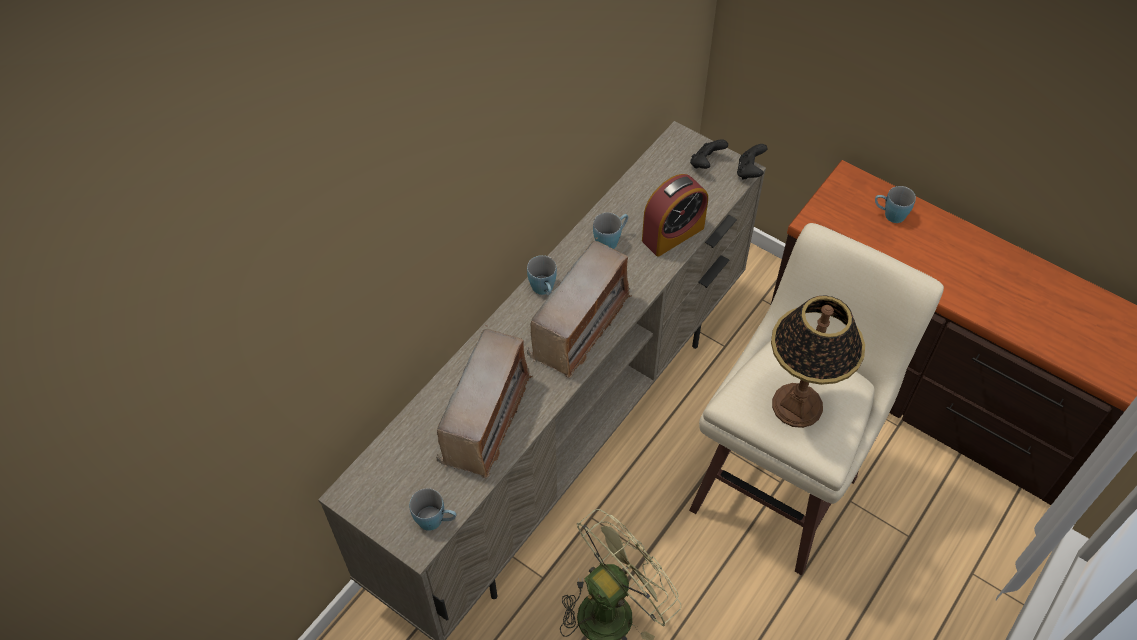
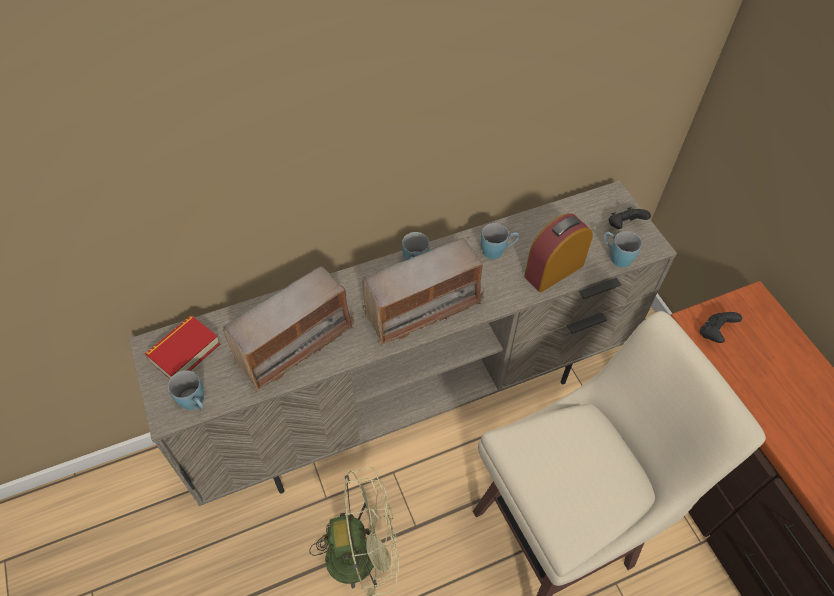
camera: 30 degrees right, 0 degrees up
(386, 482) = (184, 352): none -> book
(673, 234) = (554, 270): alarm clock -> alarm clock turned 150 degrees clockwise
(750, 171) = (659, 250): black game controller -> black game controller (714, 333)
(798, 405) = (568, 476): table lamp -> none
(889, 215) = (776, 349): blue mug -> blue mug (616, 257)

